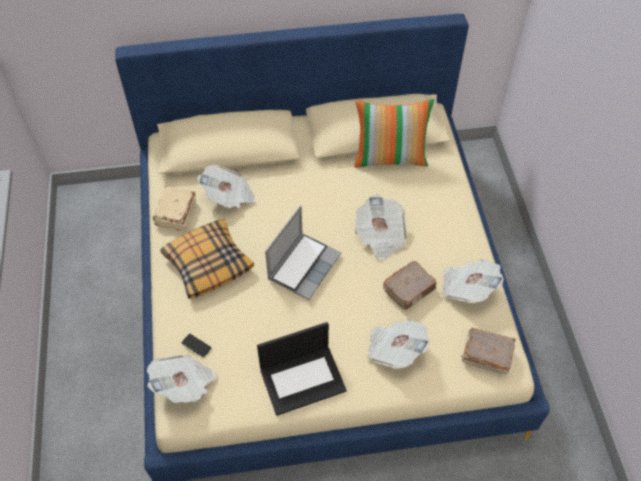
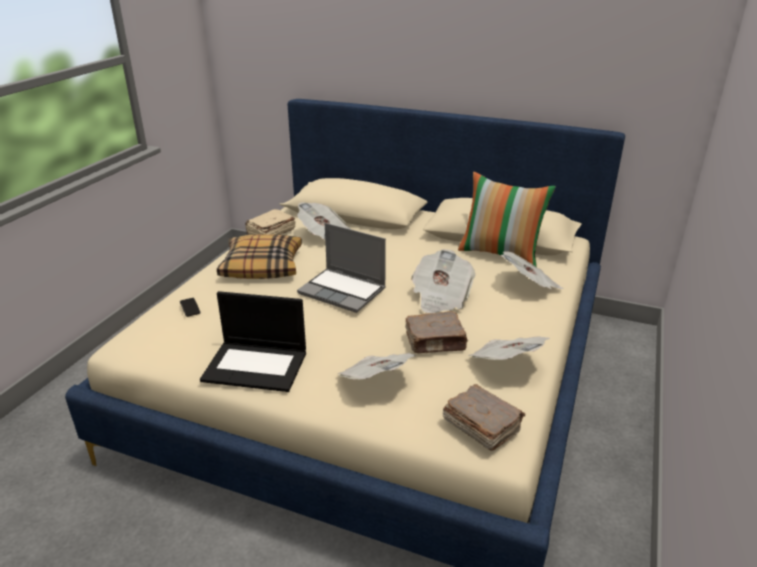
camera: 30 degrees right, 25 degrees down
(185, 384) = (148, 327): newspaper -> newspaper (530, 286)
(304, 266) = (343, 291): laptop -> laptop turned 60 degrees clockwise

